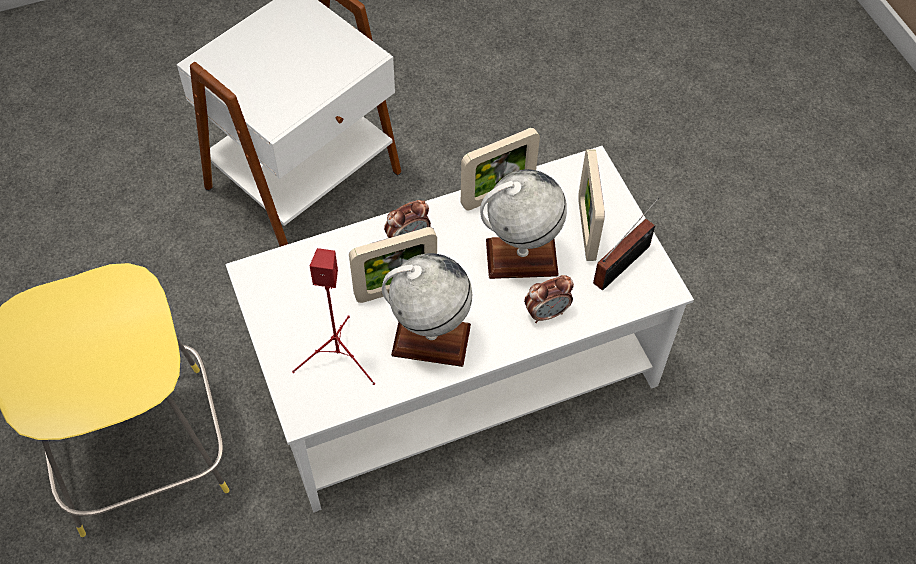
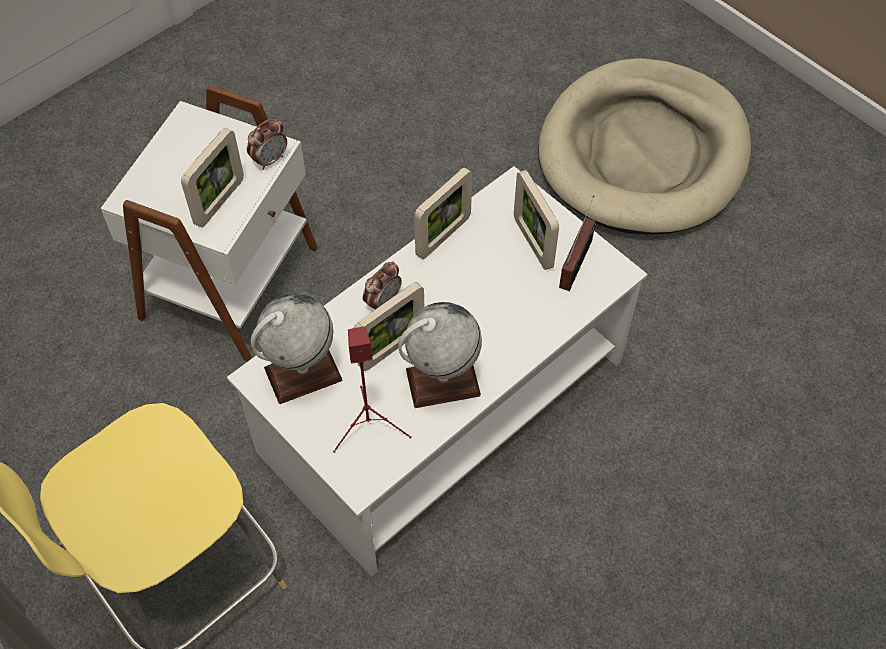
camera: 20 degrees left, 0 degrees up
(288, 92) = (219, 202): none -> picture frame
(521, 257) = (488, 285): globe -> globe (303, 374)
(547, 313) = (531, 326): alarm clock -> alarm clock (270, 160)
(774, 179) = (643, 153): none -> beige dog bed

